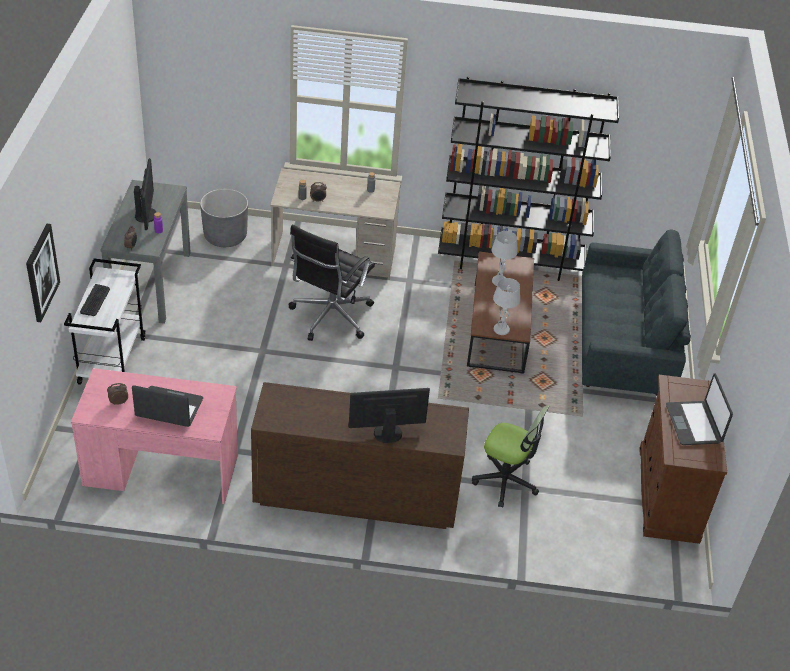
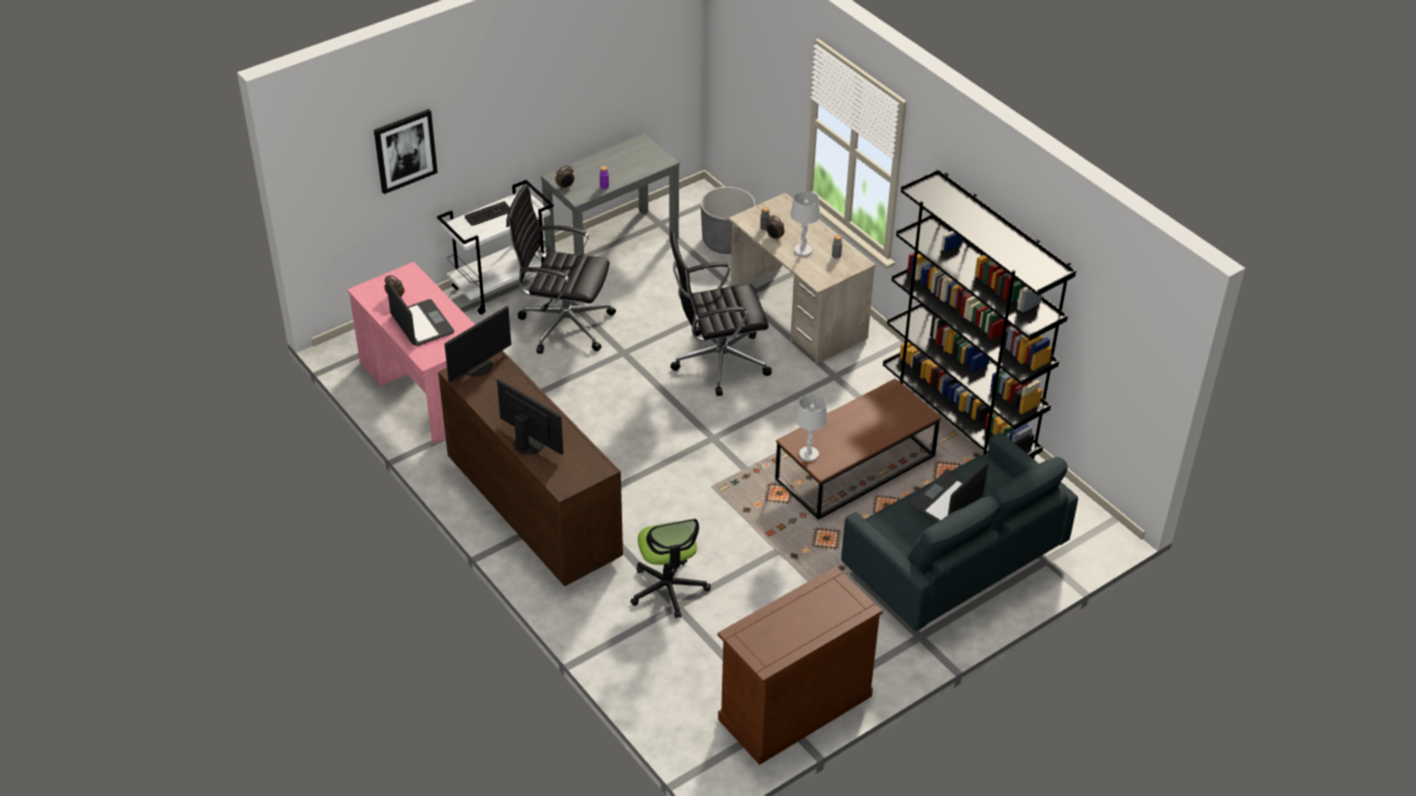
camera: 50 degrees right, 0 degrees up
(147, 215) = (613, 168): monitor -> monitor (478, 367)
(194, 358) = (563, 324): none -> black office chair
(499, 281) = (873, 415): white table lamp -> white table lamp (803, 251)
(694, 424) = (799, 625): laptop -> laptop (947, 501)

